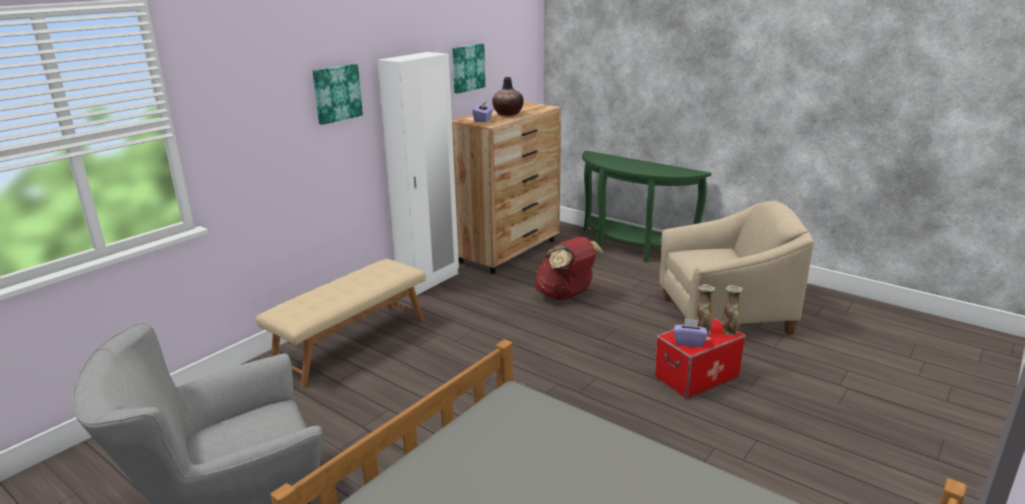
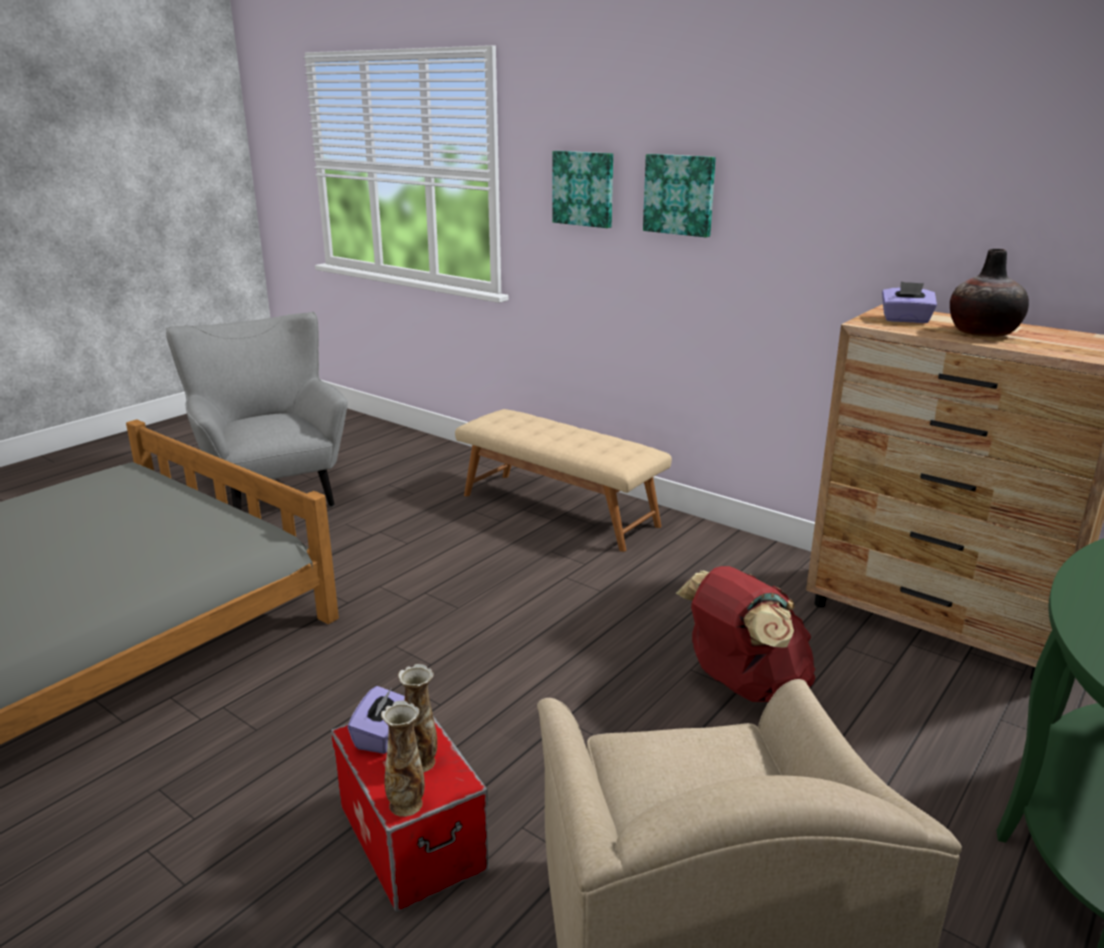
camera: 90 degrees right, 0 degrees up
(429, 281) = (758, 548): white wardrobe -> none
(467, 68) = (982, 217): picture -> picture (584, 188)

